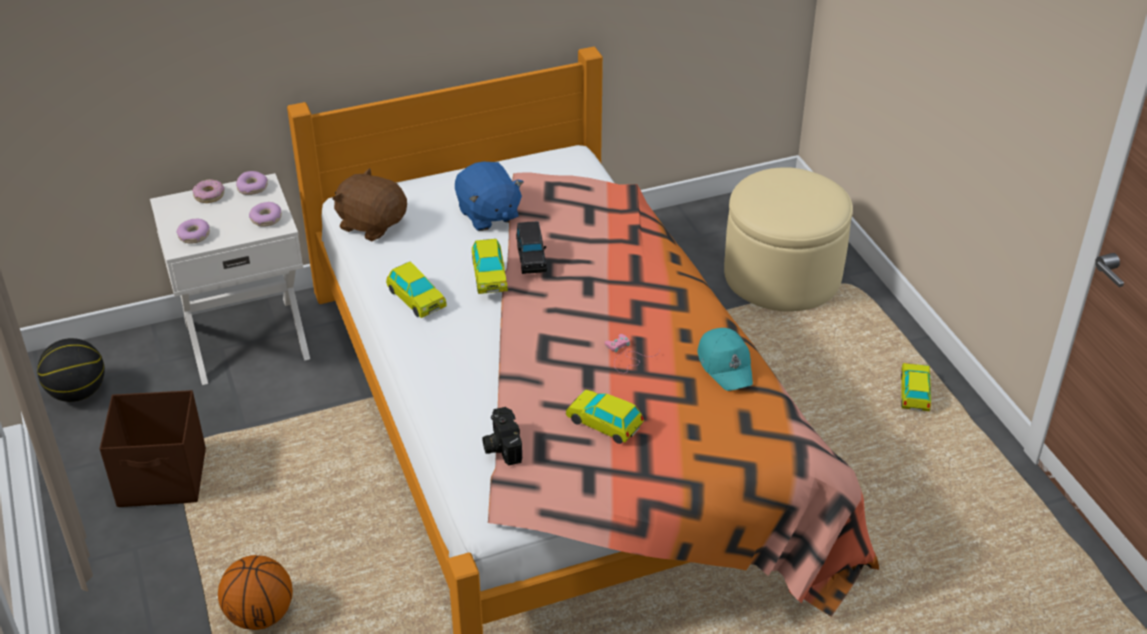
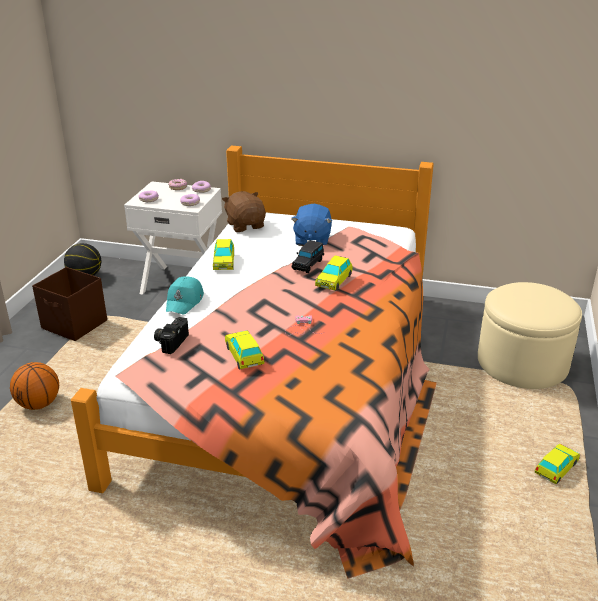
camera: 35 degrees right, 10 degrees down
(489, 276) = (272, 263): toy car -> toy car (334, 281)
(726, 365) = (359, 357): turquoise cap -> turquoise cap (185, 301)

